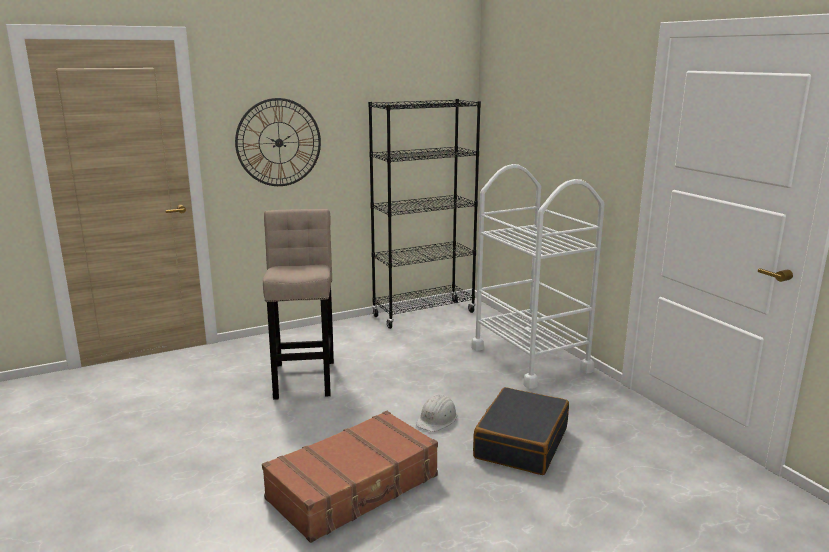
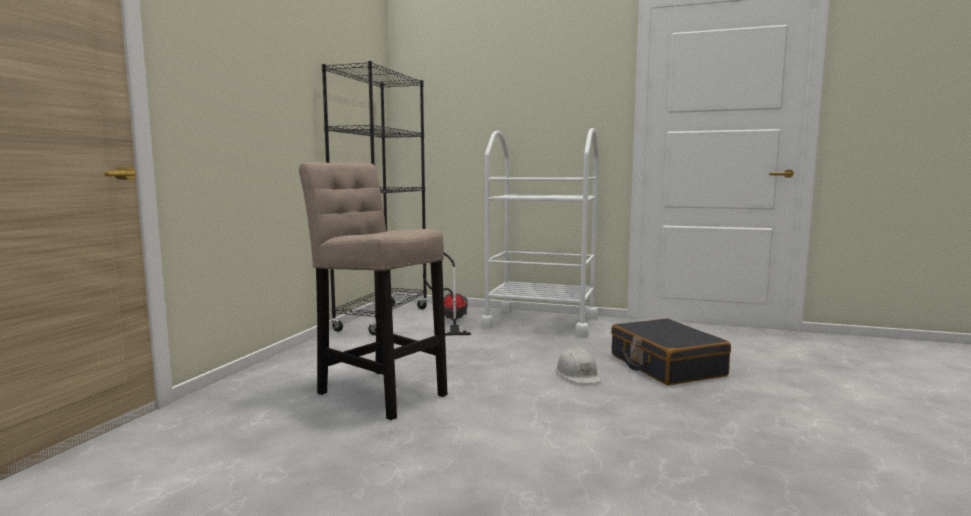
camera: 45 degrees left, 10 degrees down
(279, 142) = (240, 94): wall clock -> none
(354, 488) = (652, 445): brown suitcase -> none
(465, 332) = (450, 321): none -> vacuum cleaner

